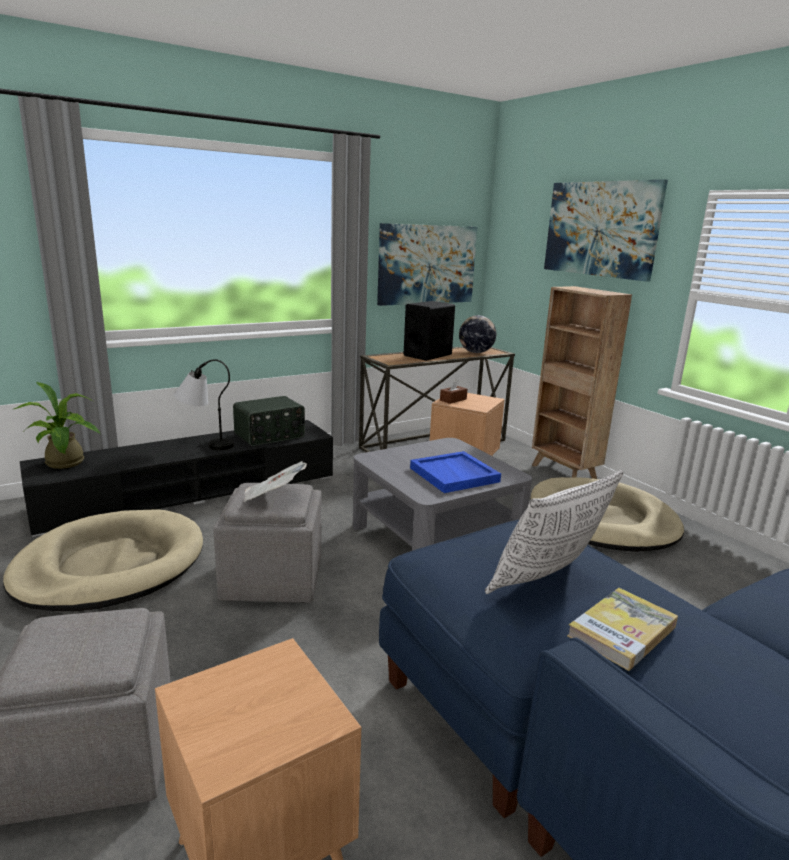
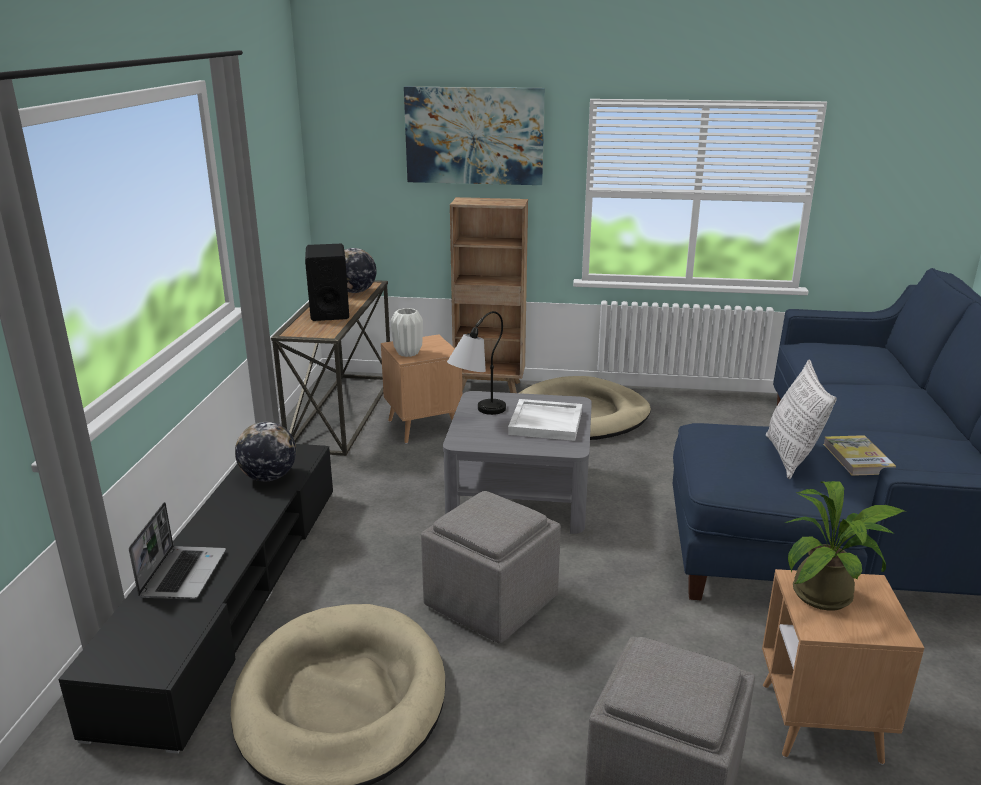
camera: 50 degrees left, 5 degrees up
(66, 464) = (138, 639): potted plant -> potted plant (829, 595)
(140, 452) = (183, 573): none -> laptop
(205, 444) = (228, 523): table lamp -> table lamp (476, 414)
(270, 436) = (268, 477): radio -> globe
(273, 497) = (495, 516): newspaper -> none
(427, 264) = (275, 200): picture -> none
(453, 400) = (407, 353): brown tissue box -> white vase
(455, 475) = (546, 423): blue tray -> white tray

